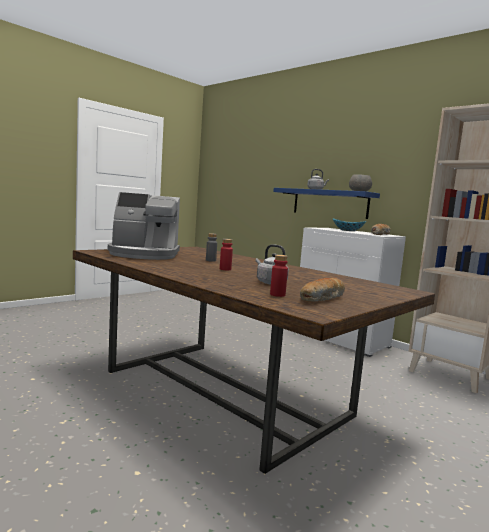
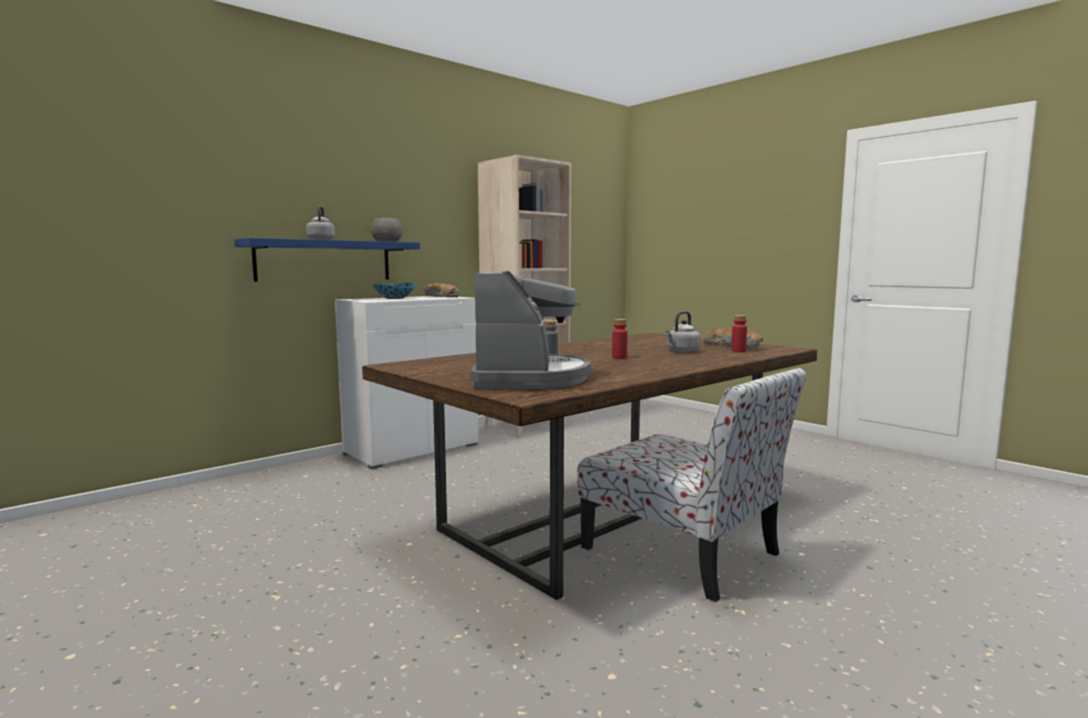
camera: 85 degrees left, 0 degrees up
(154, 414) = (684, 552): none -> chair

